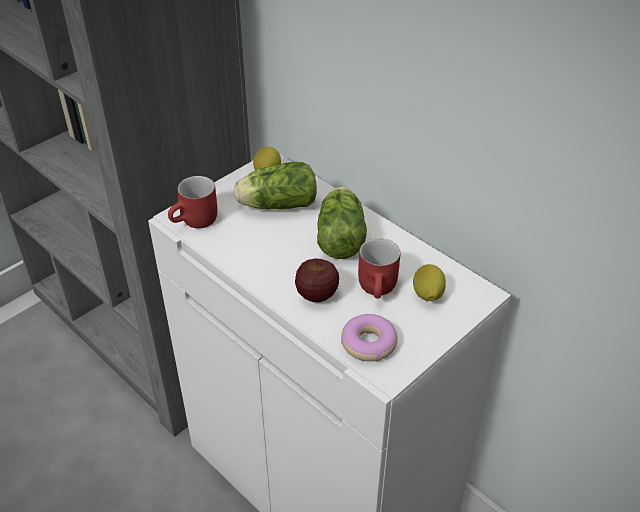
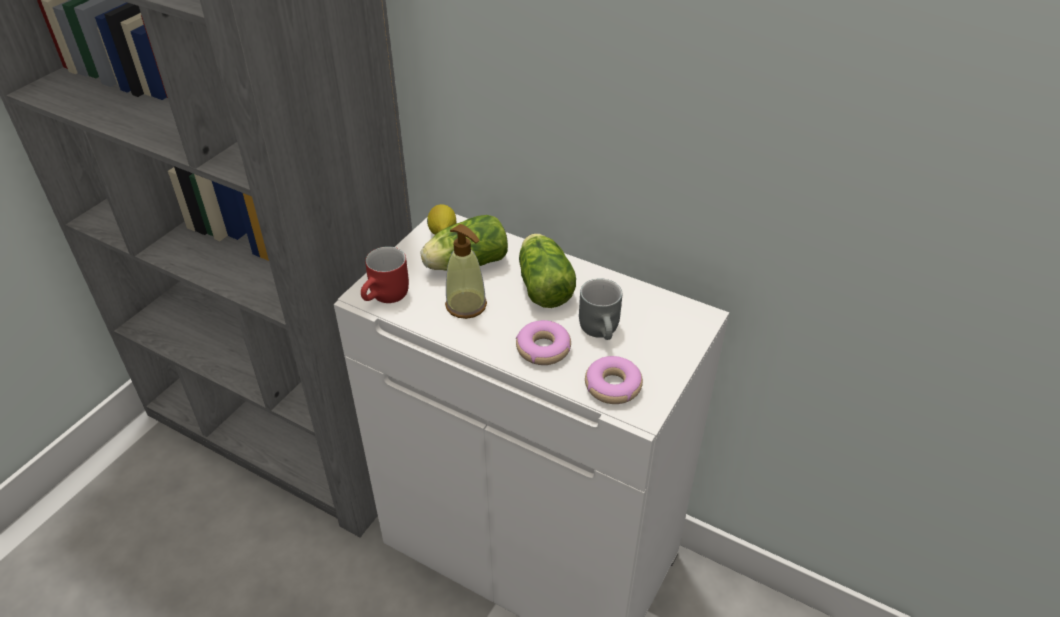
camera: 15 degrees left, 0 degrees up
(262, 242) = (466, 305): none -> soap dispenser
(317, 295) = (543, 348): apple -> donut
(380, 288) = (603, 330): red mug -> grey mug
(427, 295) = (651, 327): lemon -> none

